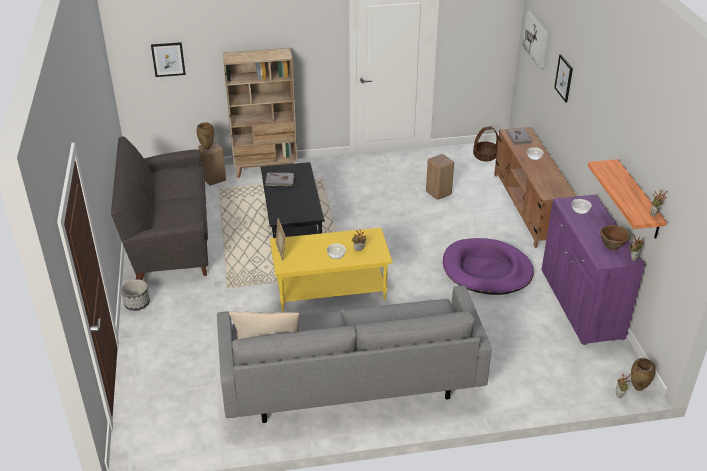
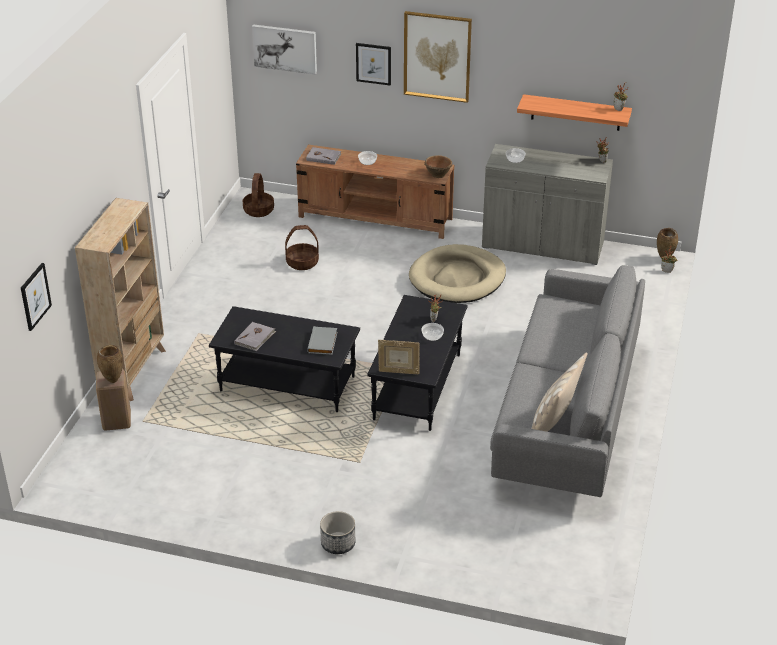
camera: 65 degrees left, 0 degrees up
(169, 239) = (223, 490): grey sofa -> none
(293, 209) = (323, 343): none -> grey book
(330, 290) = (418, 387): yellow coffee table -> black coffee table
(439, 193) = (302, 262): beige stool -> basket
(486, 270) = (457, 278): purple dog bed -> beige dog bed
(581, 304) = (543, 245): purple cabinet -> grey cabinet
(588, 91) = (437, 56): none -> picture
(612, 245) = (577, 164): brown bowl -> brown bowl (438, 174)

